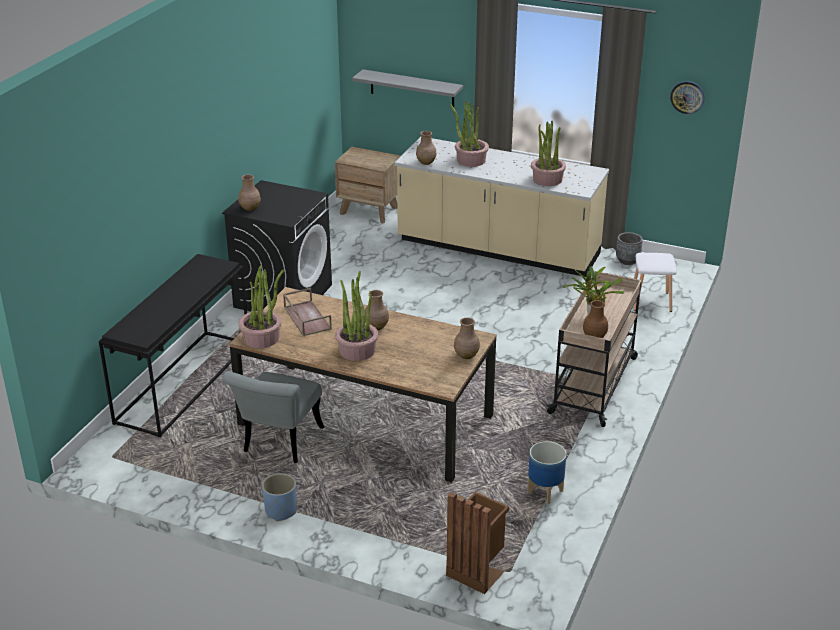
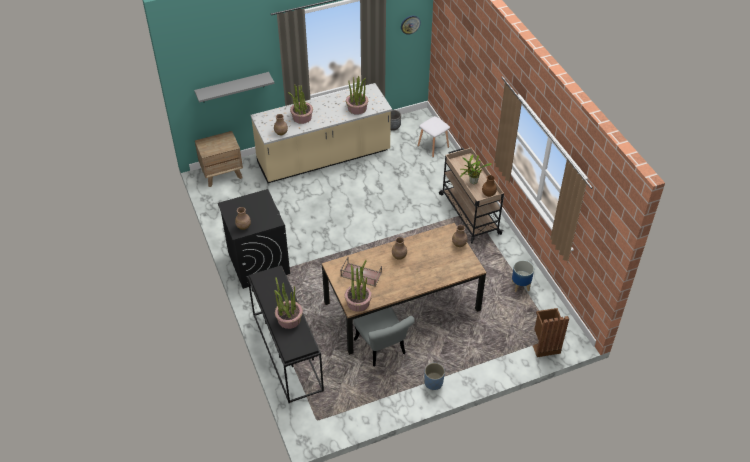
camera: 45 degrees left, 15 degrees up
(357, 350) = (410, 276): potted plant -> potted plant (289, 319)

